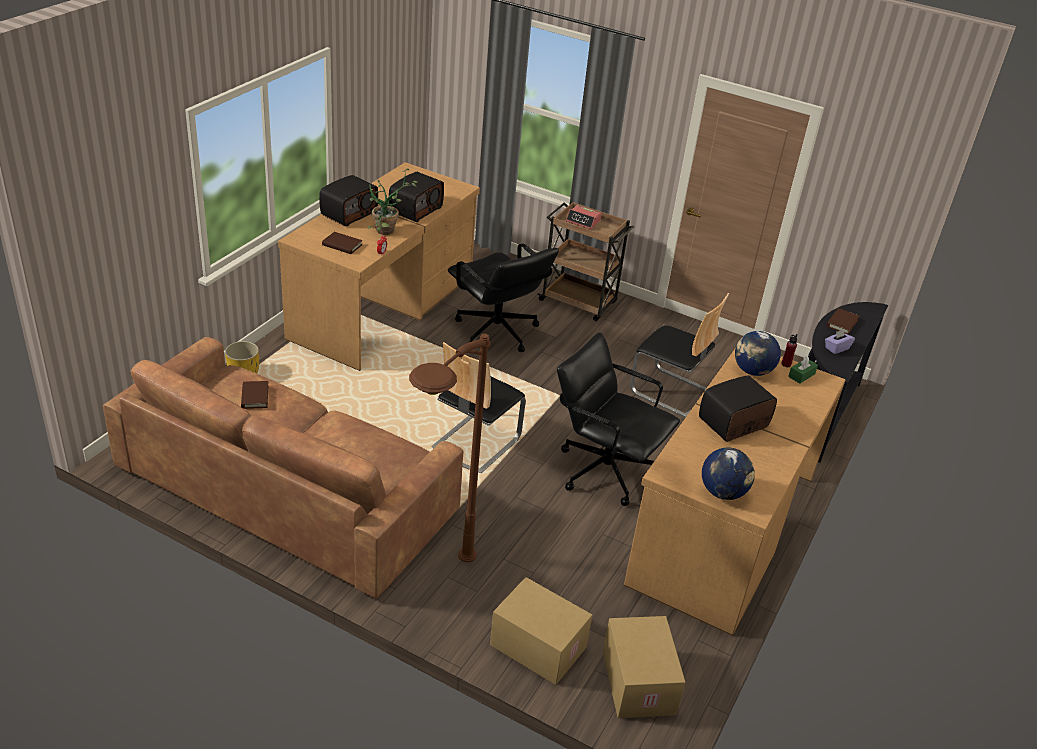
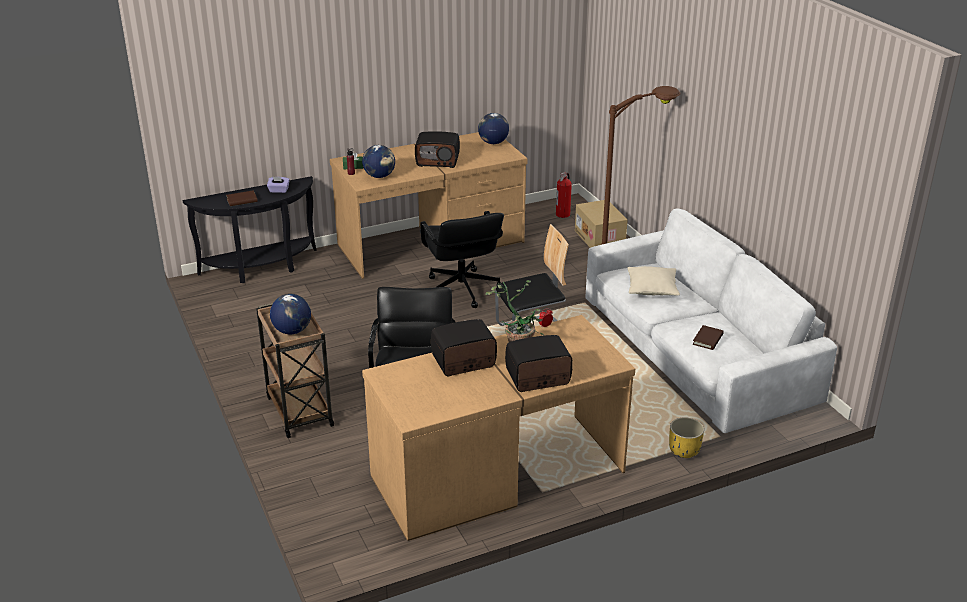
camera: 140 degrees left, 5 degrees down
(287, 488) = (695, 350): brown sofa -> white sofa
(342, 245) = (576, 344): brown book -> none
(355, 445) = (652, 289): none -> beige pillow
(583, 221) = (292, 331): alarm clock -> globe
(636, 681) = (563, 214): cardboard box -> fire extinguisher
(670, 392) = (341, 316): chair -> none

